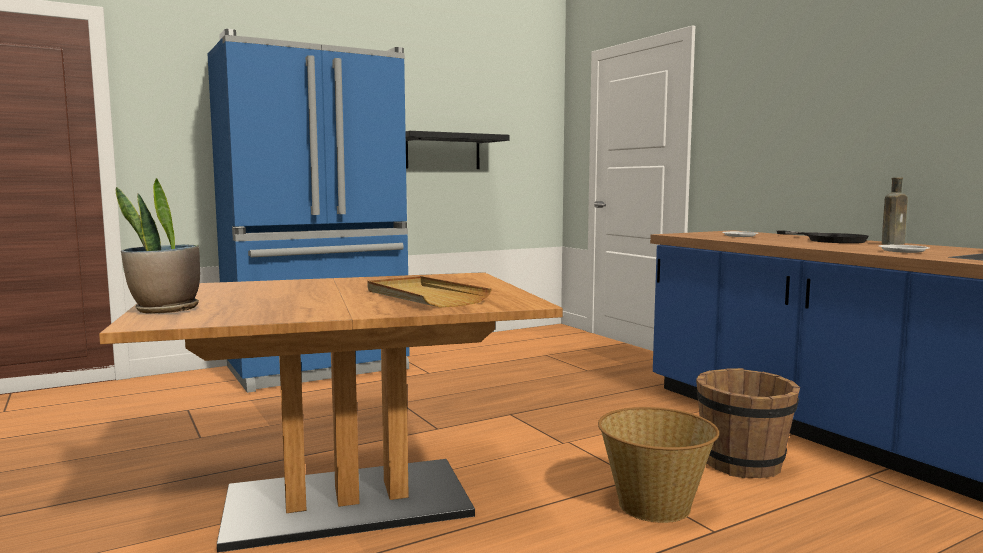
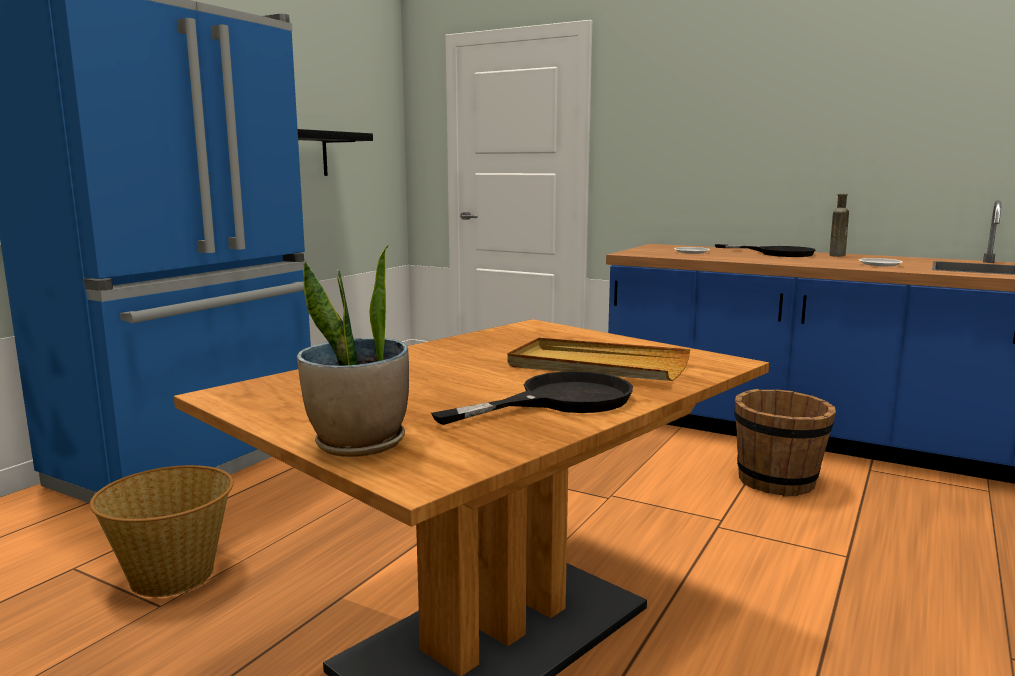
camera: 30 degrees left, 5 degrees up
(332, 307) = (559, 401): none -> black frying pan
(654, 505) = (772, 544): basket -> basket (173, 574)

